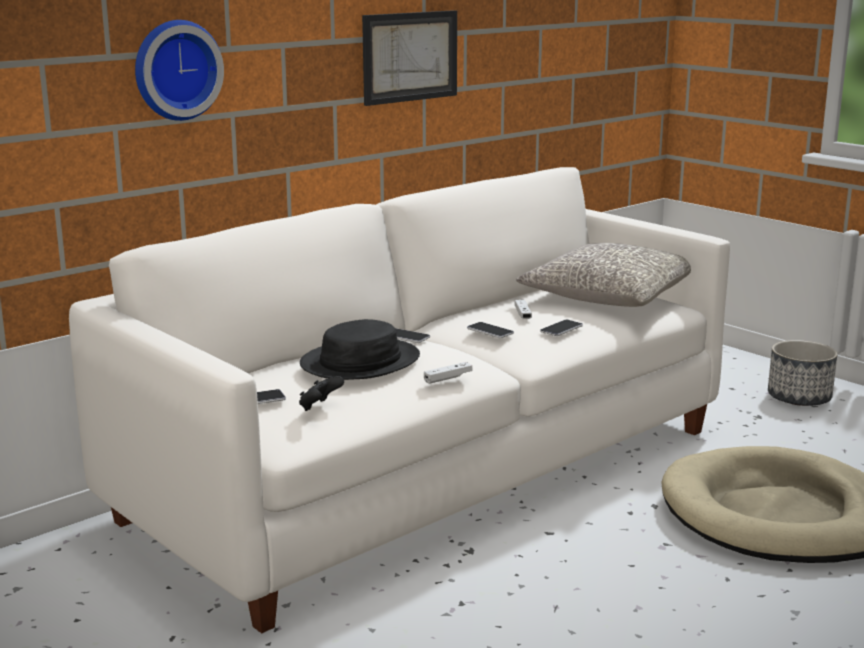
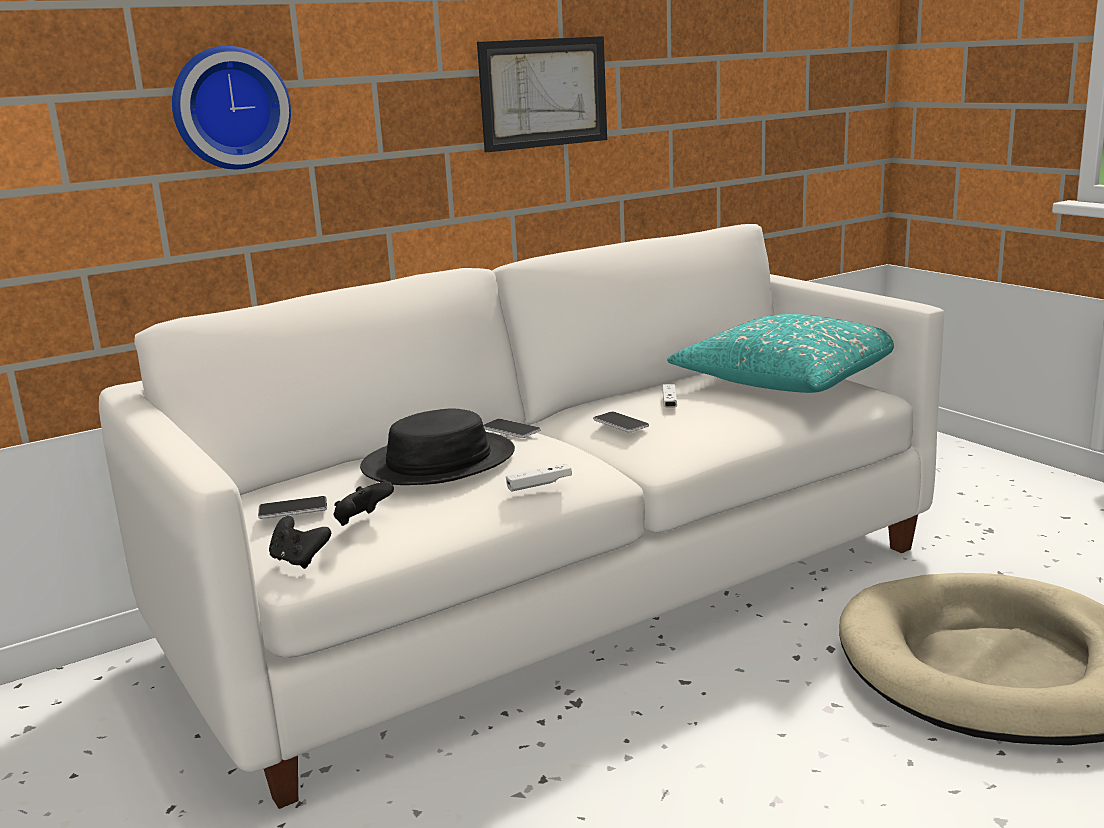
camera: 10 degrees right, 0 degrees up
(280, 437) = (299, 560): none -> black game controller
(561, 329) = (711, 421): phone -> none
(609, 296) = (788, 379): grey pillow -> turquoise pillow
(798, 398) = (1045, 507): planter -> none

